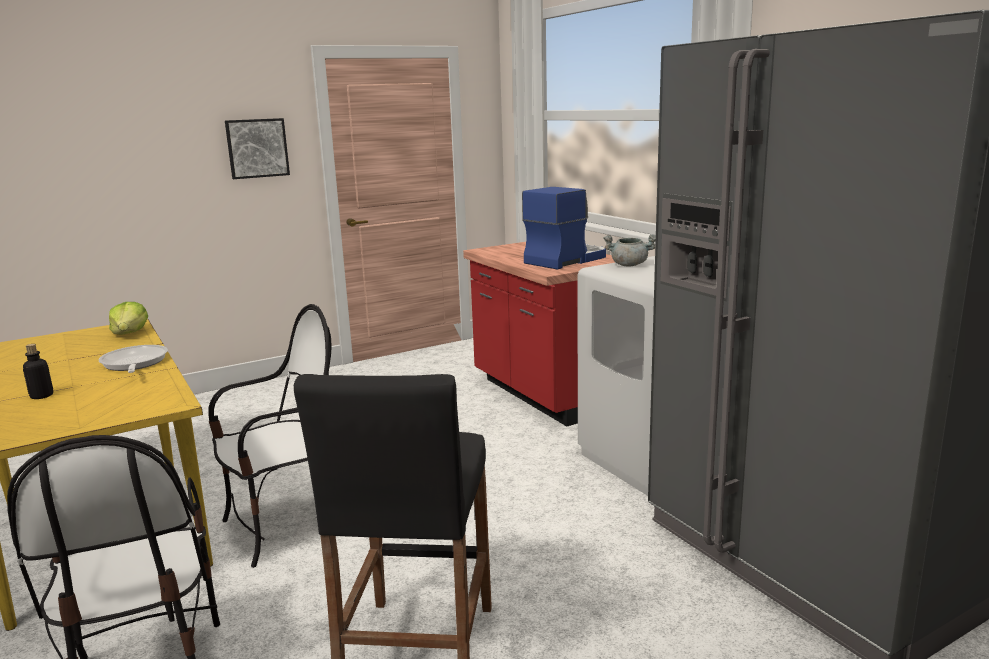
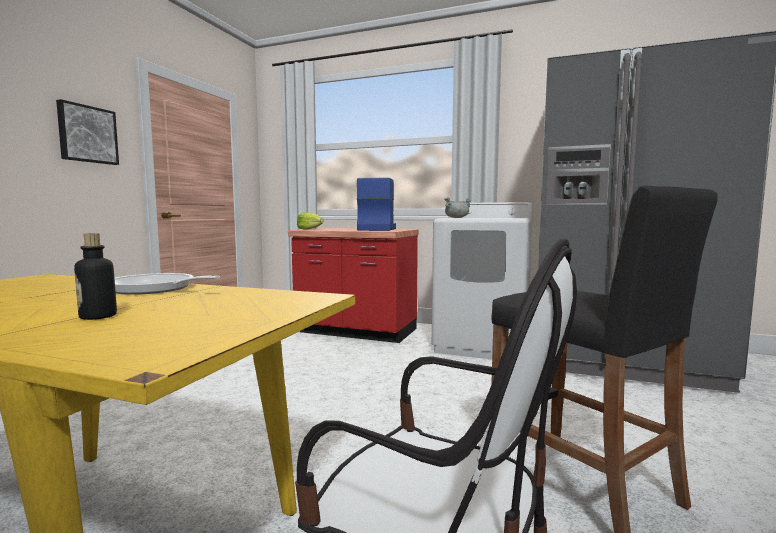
camera: 40 degrees left, 10 degrees down
(130, 333) = (61, 280): lettuce -> lettuce (310, 229)
(288, 526) = (314, 452): chair -> none

